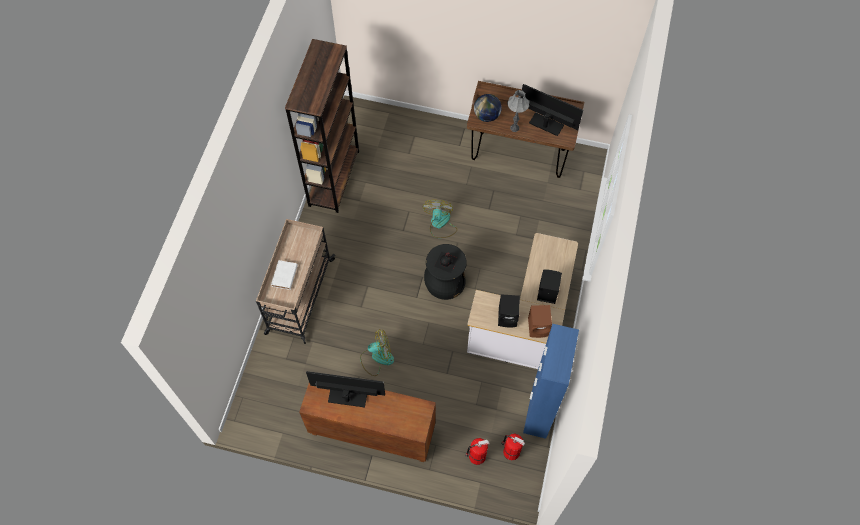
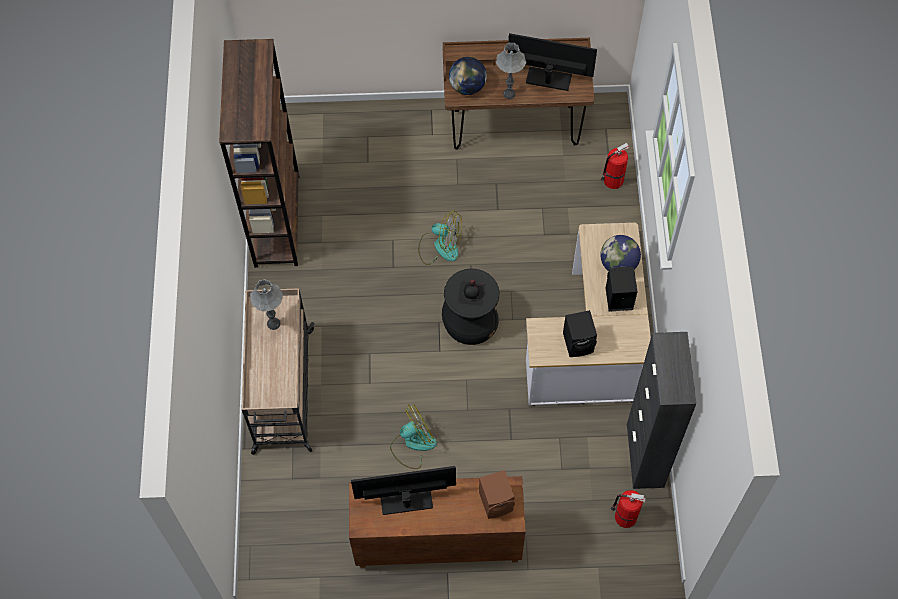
camera: 15 degrees left, 0 degrees up
(284, 276) = (267, 368): white book -> none
(298, 247) = (273, 323): none -> grey table lamp
(440, 224) = (440, 246): fan -> fan turned 120 degrees clockwise
(476, 456) = (582, 535): fire extinguisher -> fire extinguisher (612, 181)
(539, 327) = (622, 345): brown speaker -> brown speaker (497, 501)
(539, 411) = (645, 455): blue cabinet -> black cabinet
(554, 268) = (618, 264): none -> globe

